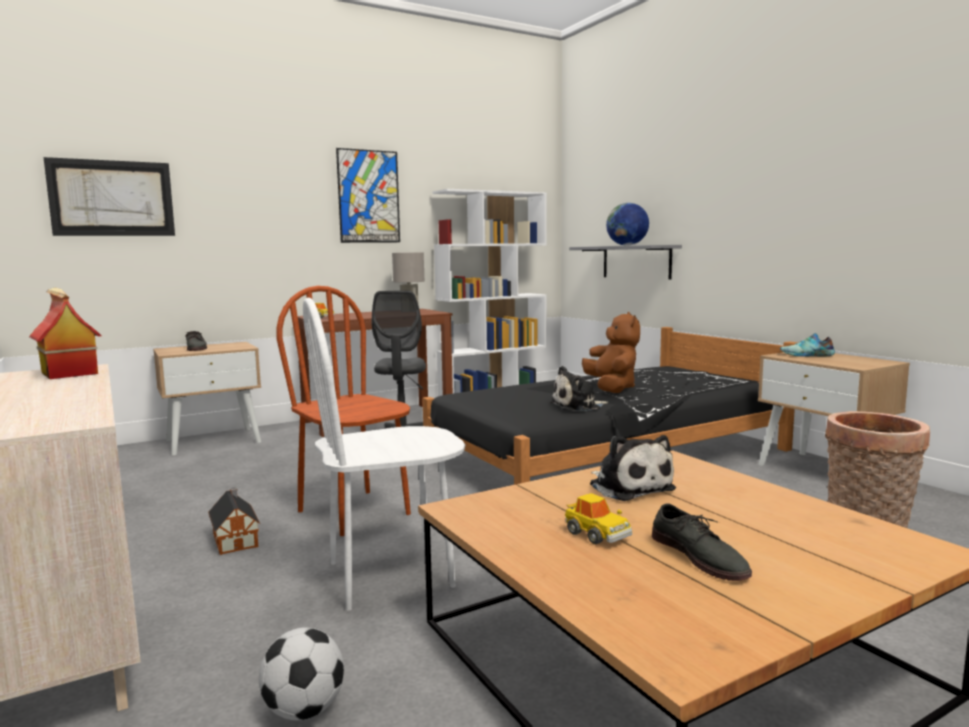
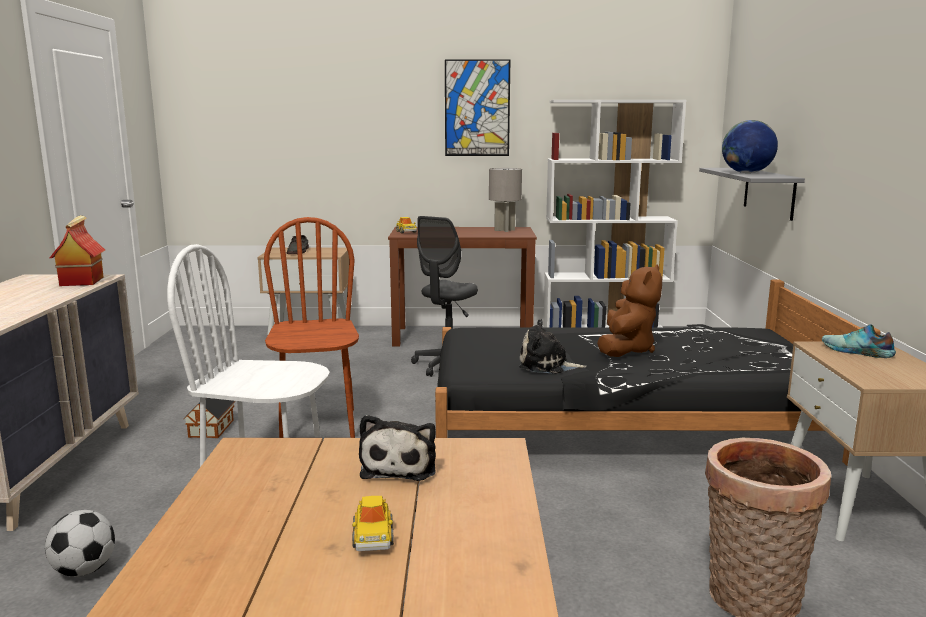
camera: 30 degrees right, 5 degrees up
(112, 198) = (245, 116): picture -> none
(596, 534) = (282, 502): toy car -> toy car (373, 537)
(699, 556) = (311, 548): grey shoe -> none

